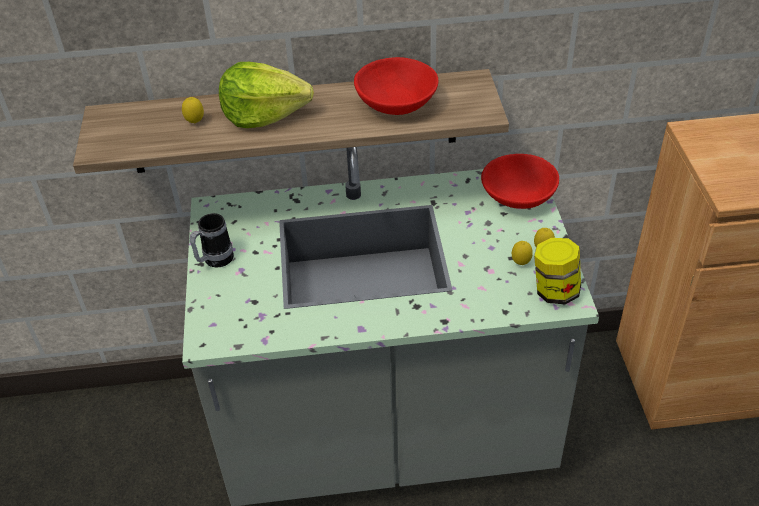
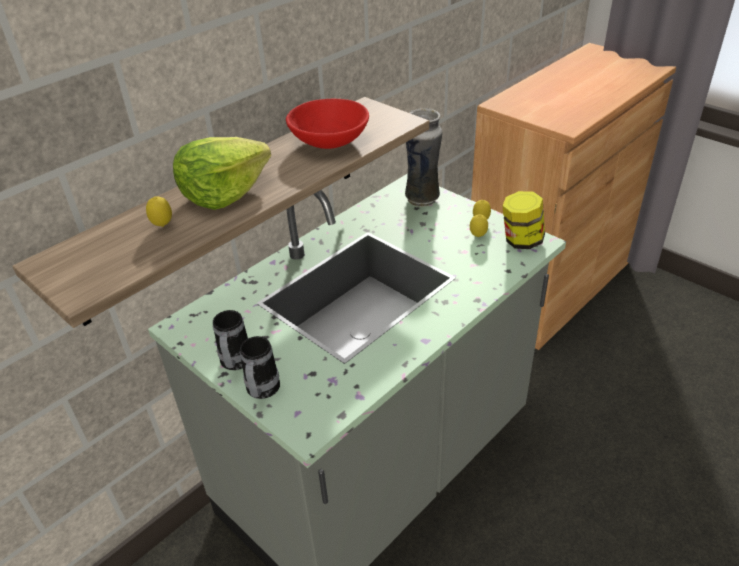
camera: 40 degrees left, 5 degrees down
(208, 294) = (261, 392): none -> mug
(518, 198) = (422, 199): red bowl -> vase

